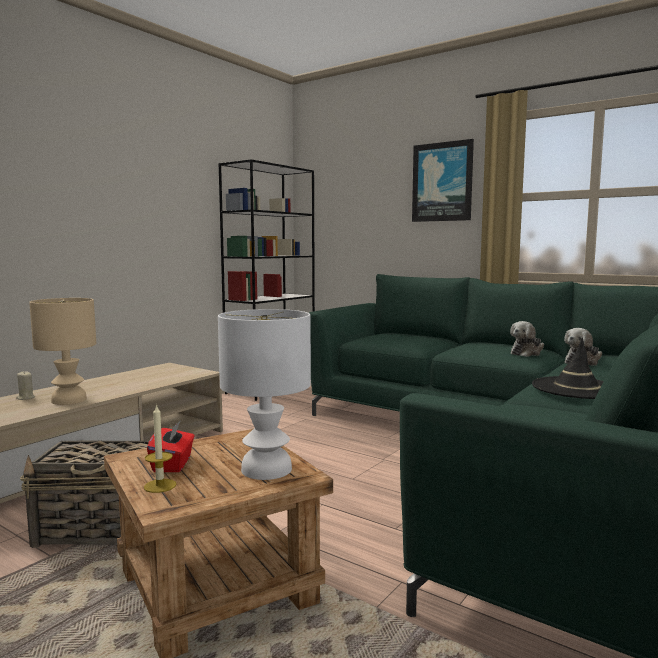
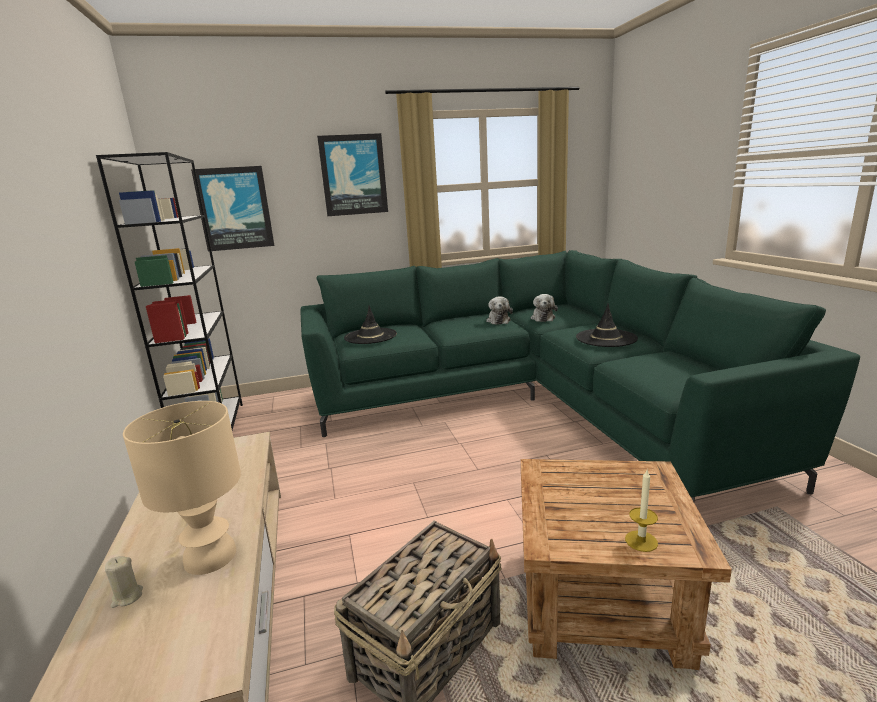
camera: 50 degrees left, 10 degrees up
(173, 464) = (587, 522): red tissue box -> none
(266, 469) = (633, 481): white table lamp -> none
(344, 211) = (234, 208): none -> picture
(386, 336) = (370, 336): none -> black hat

